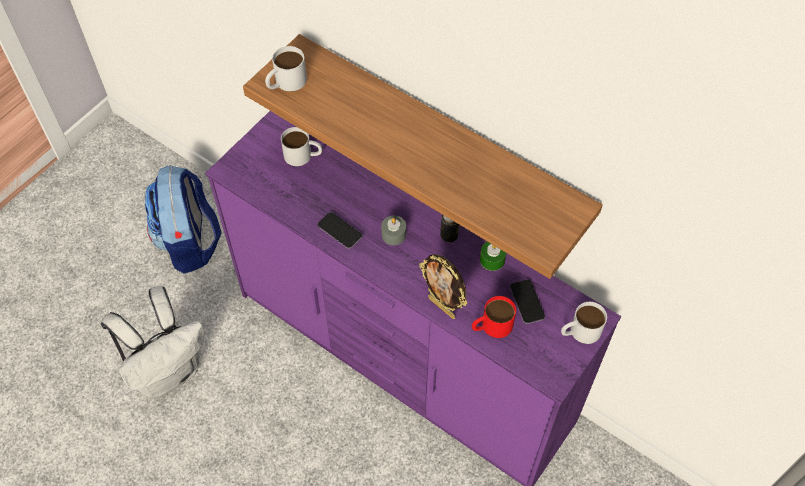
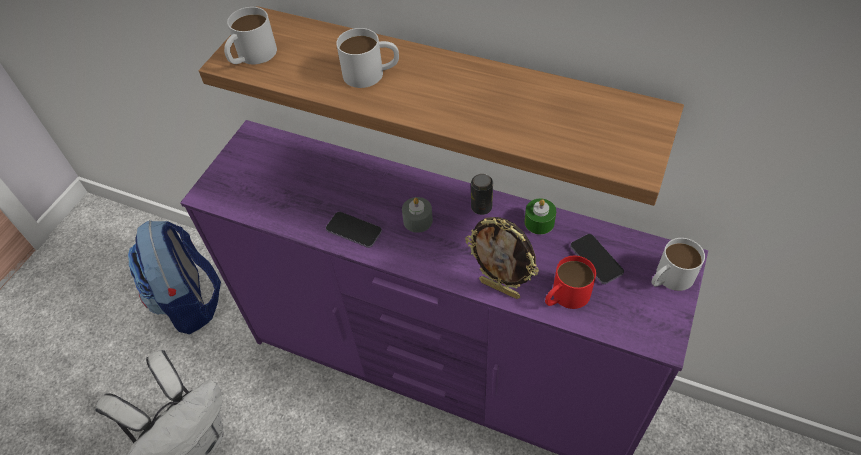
camera: 10 degrees left, 5 degrees down
(303, 155) = (291, 160): white mug -> white mug (371, 73)

